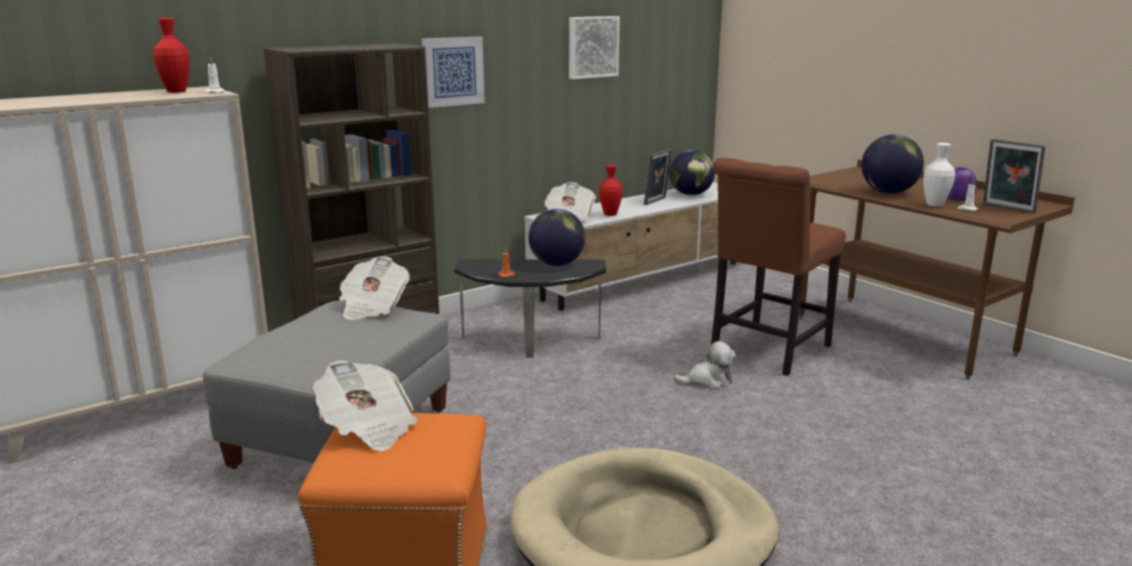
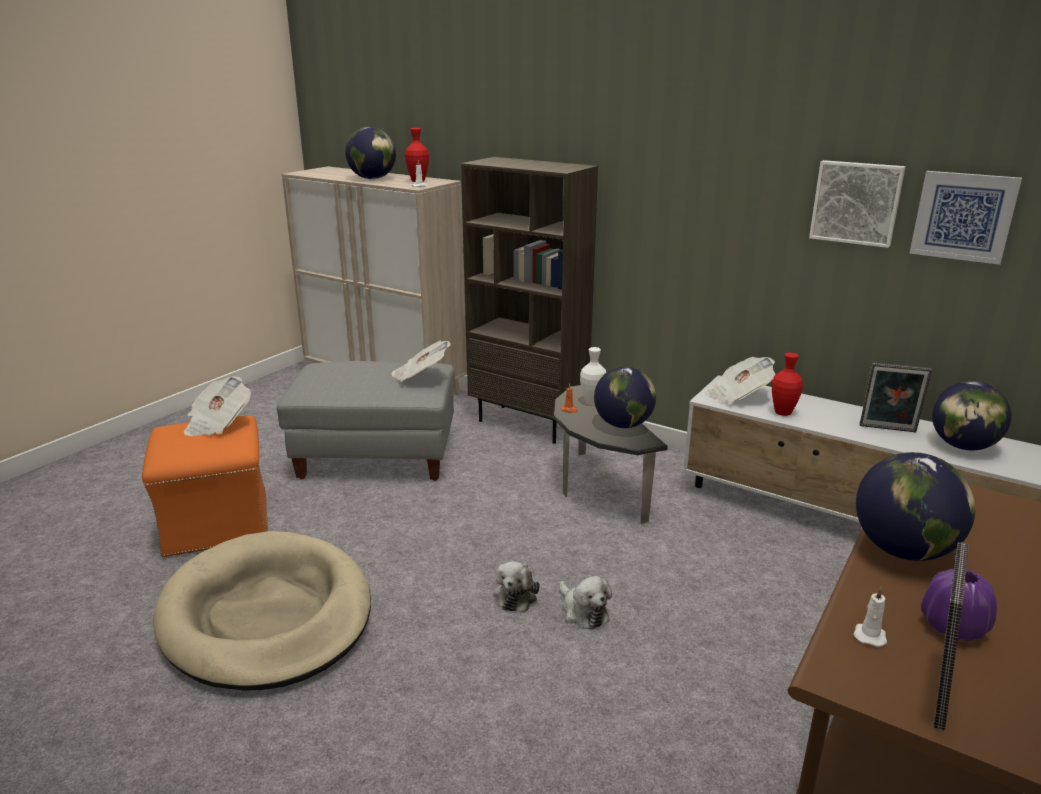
camera: 70 degrees right, 5 degrees up
(104, 98) = (372, 179): none -> globe
(452, 71) = (659, 202): picture -> picture (963, 216)
(672, 402) = (516, 595): none -> plush toy
(766, 351) = (708, 649): brown chair -> none
(934, 205) = (860, 598): white vase -> white vase (592, 402)

